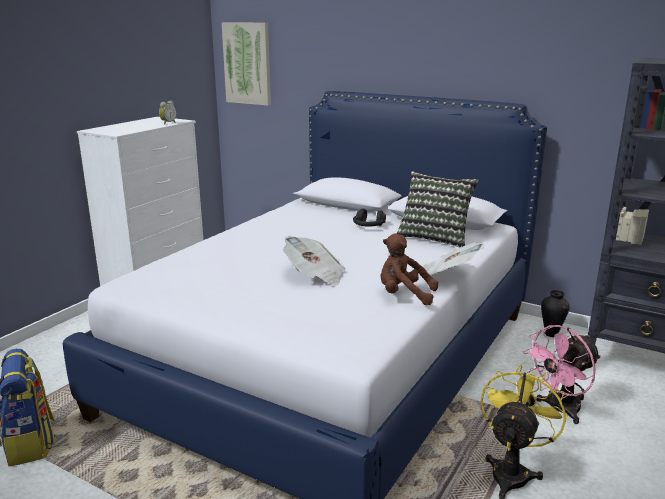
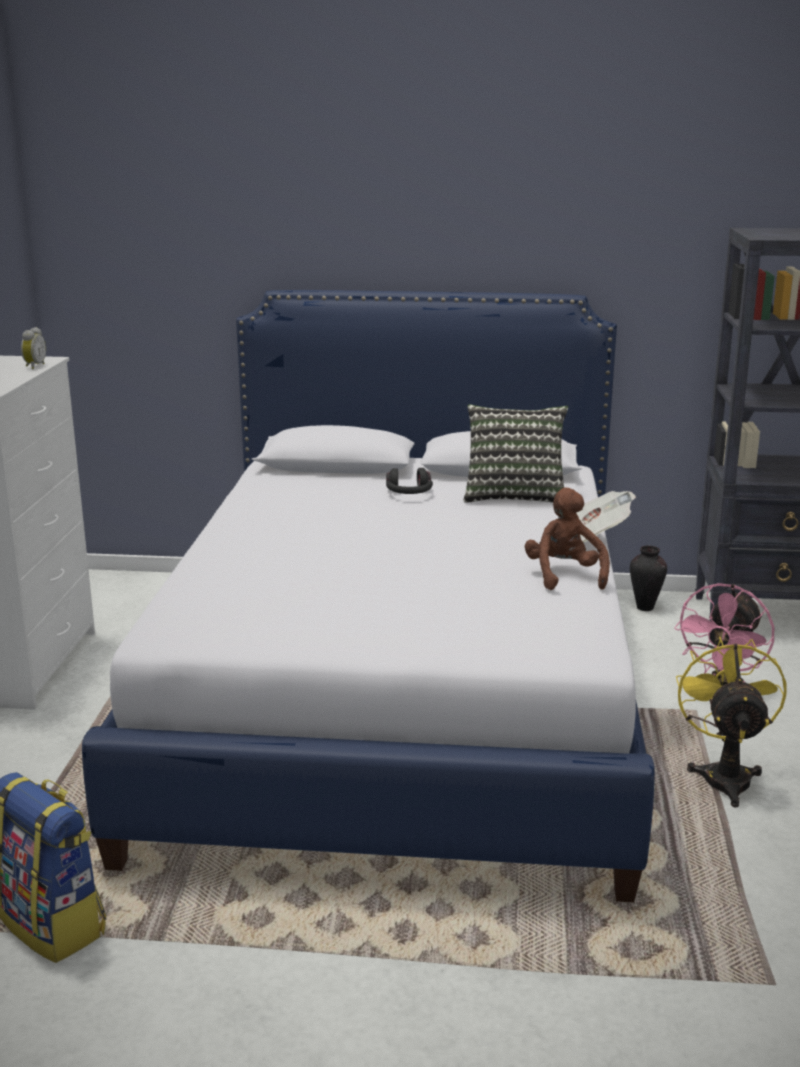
camera: 25 degrees left, 0 degrees up
(247, 63) = (102, 250): picture -> none
(315, 276) = (424, 572): newspaper -> none
(404, 295) = (564, 576): brown plush toy -> brown plush toy turned 90 degrees clockwise

